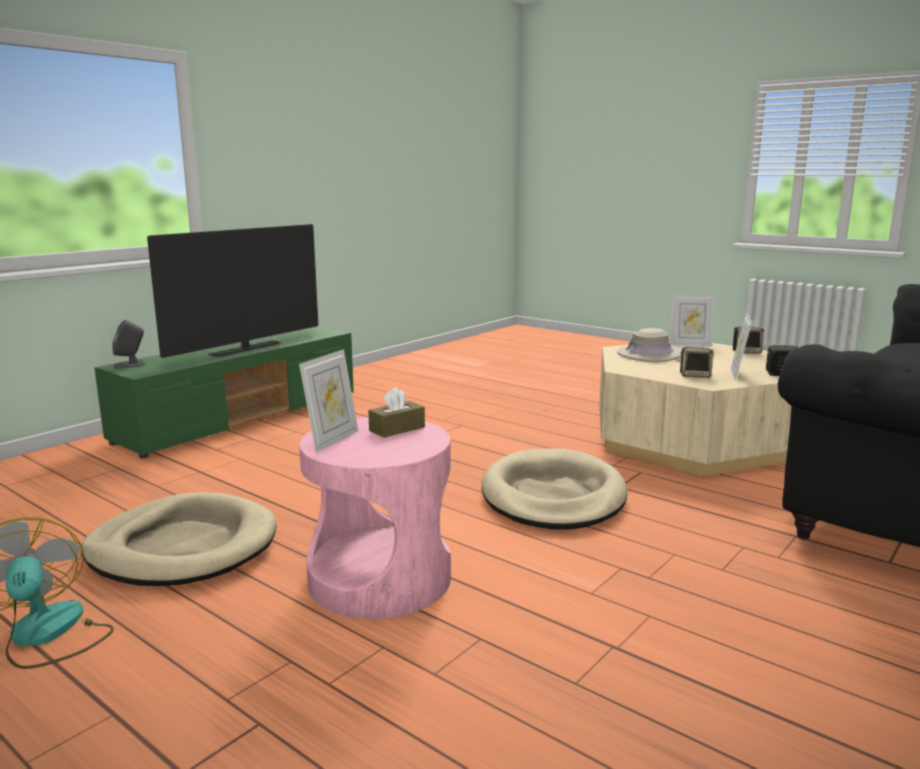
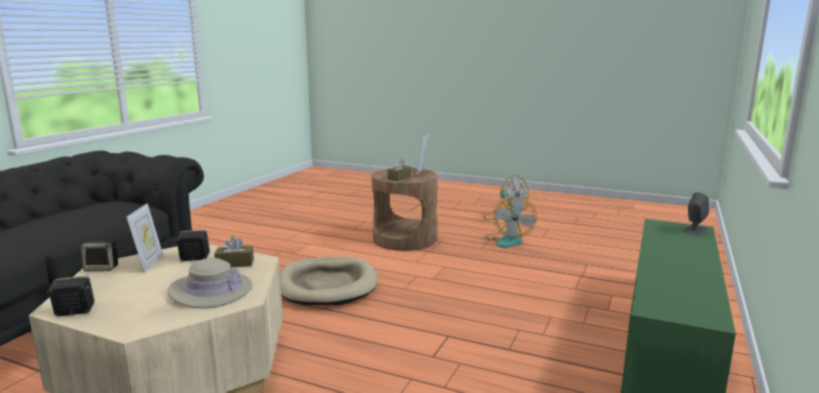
camera: 165 degrees right, 0 degrees up
(183, 547) = (508, 240): beige dog bed -> fan
(246, 349) = (663, 261): television -> none
(379, 578) = (405, 239): pink side table -> brown side table
(646, 369) = (235, 263): none -> brown tissue box
(689, 345) = (135, 321): picture frame -> none

